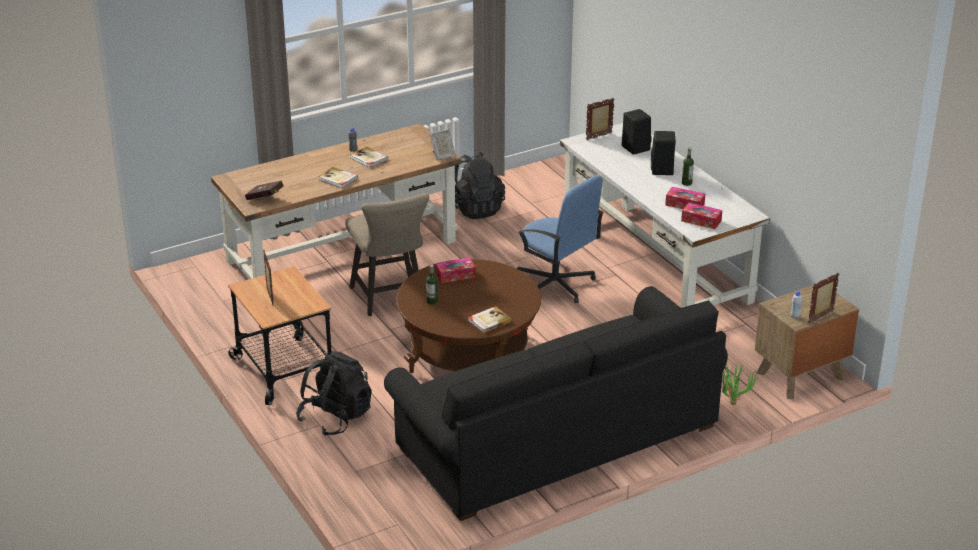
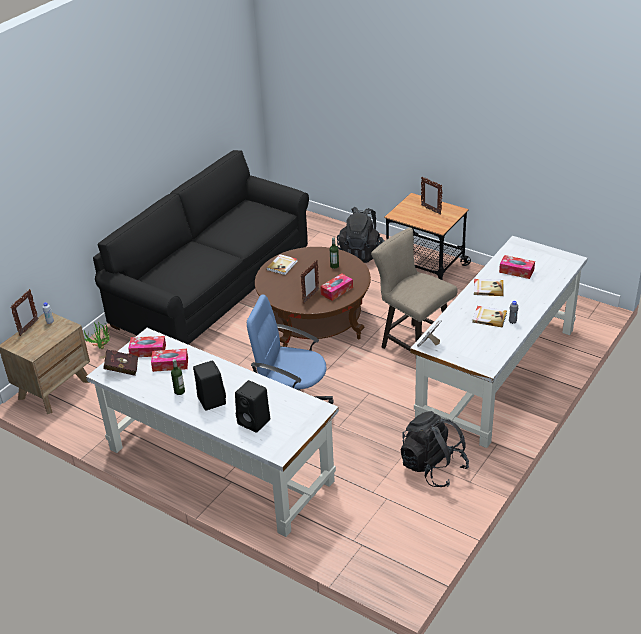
camera: 155 degrees right, 5 degrees up
(266, 199) = (517, 252): red book -> red book (120, 369)
(291, 184) = (516, 271): none -> tissue box
(342, 251) = (497, 373): brown desk -> white desk
(599, 136) = (301, 425): picture frame -> picture frame (310, 297)

